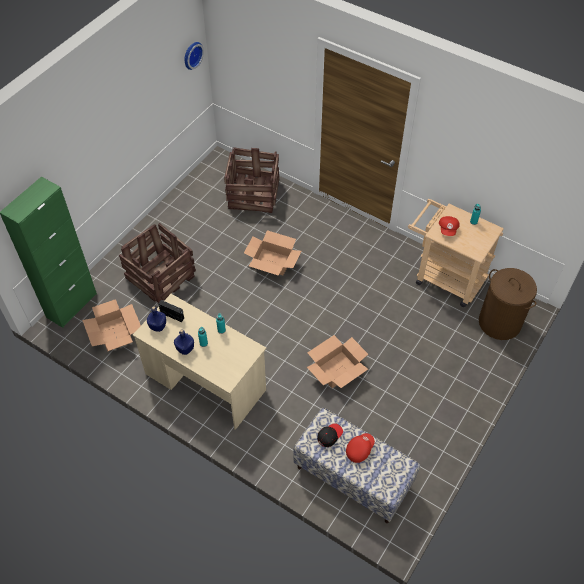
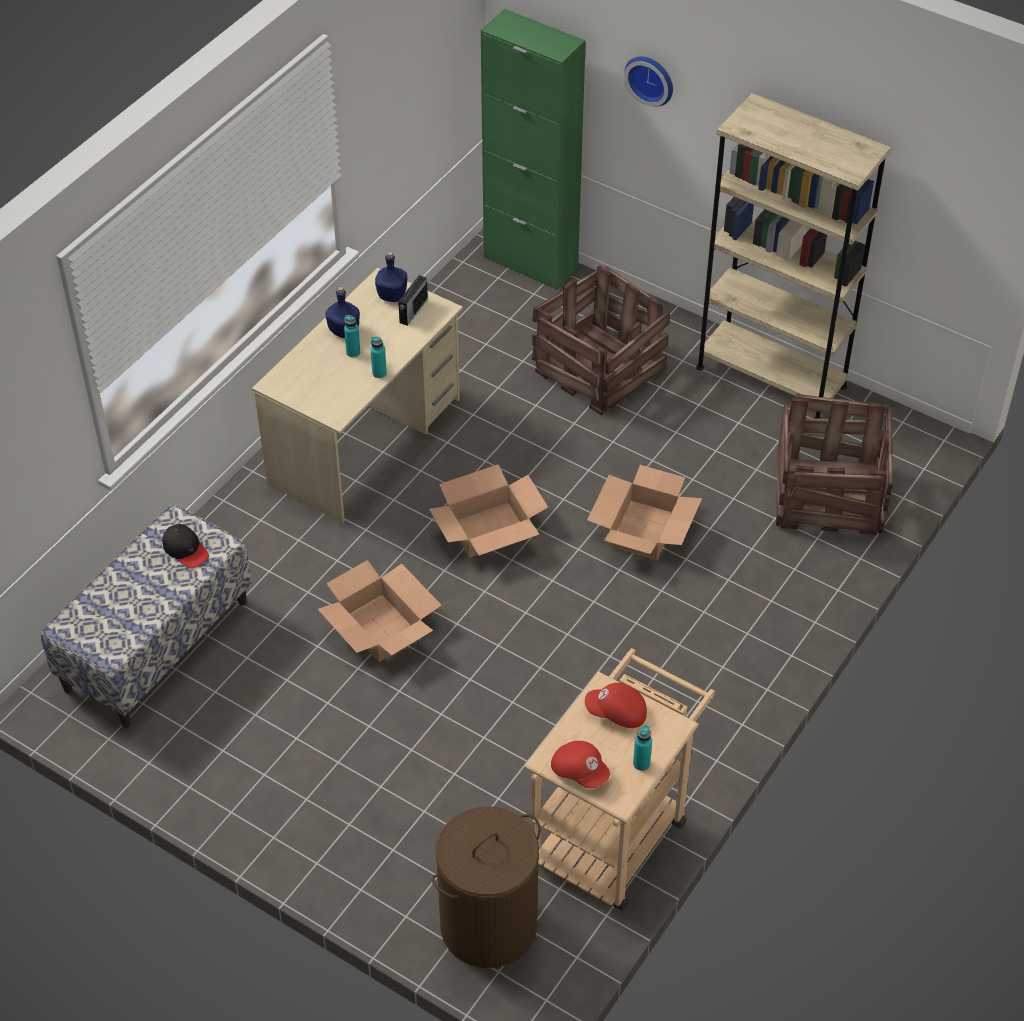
camera: 90 degrees right, 5 degrees down
(115, 333) = (470, 320): cardboard box -> cardboard box (489, 529)
(174, 209) = (771, 377): none -> beige bookcase
(191, 54) = (969, 204): wall clock -> wall clock (651, 78)
(359, 449) = (153, 590): red cap -> red cap (580, 771)

